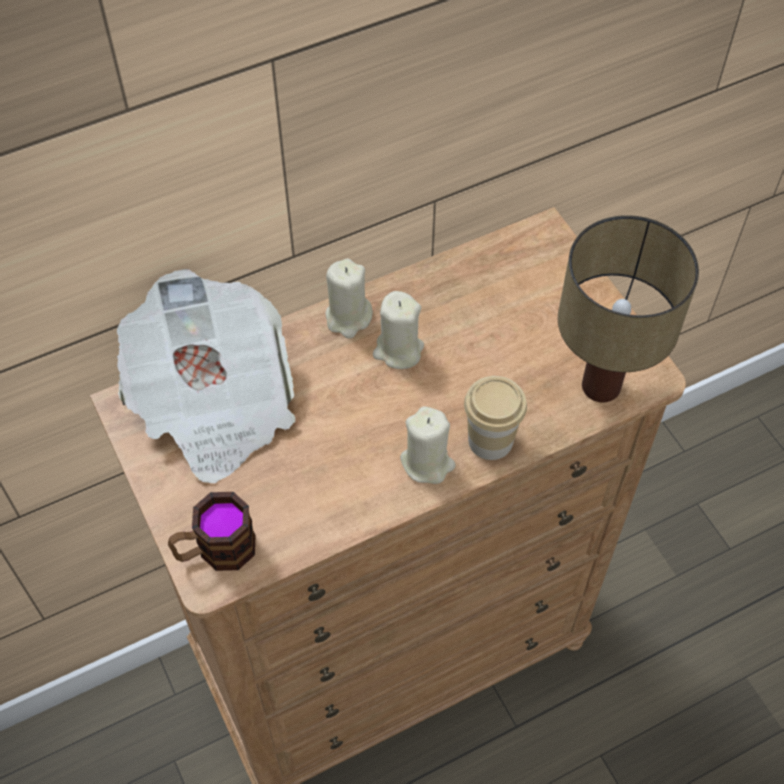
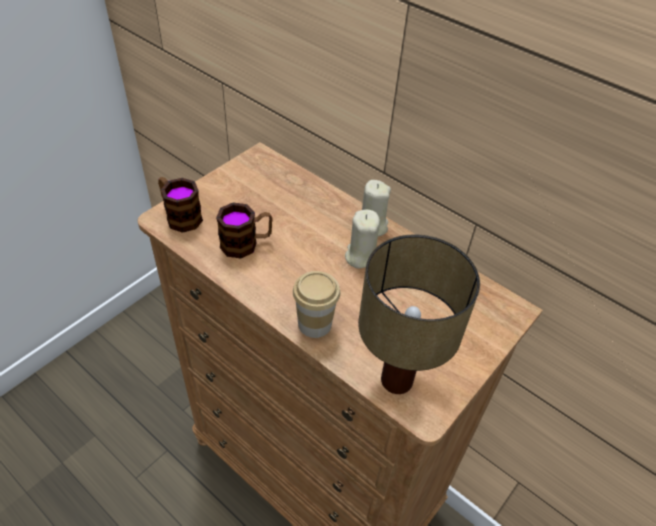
camera: 65 degrees right, 10 degrees down
(213, 403) = (277, 187): newspaper -> none
(316, 477) = (246, 244): none -> mug
(427, 463) = (281, 294): beige candle -> none

